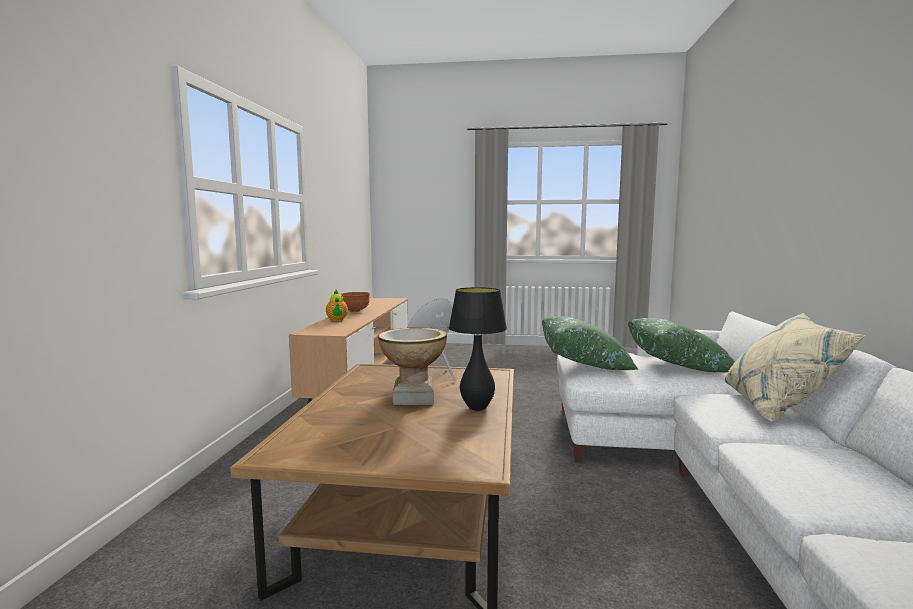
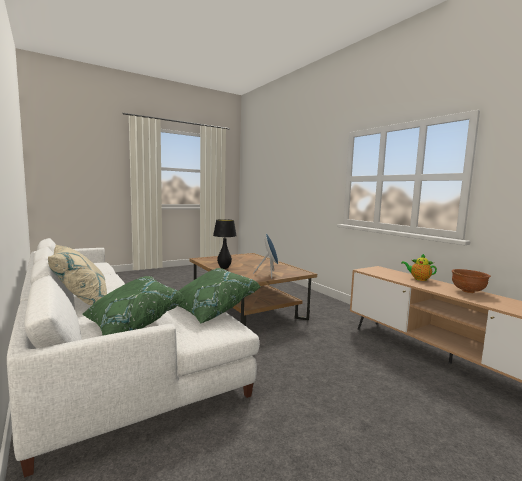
camera: 140 degrees right, 0 degrees up
(413, 398) = (252, 267): vase -> none

